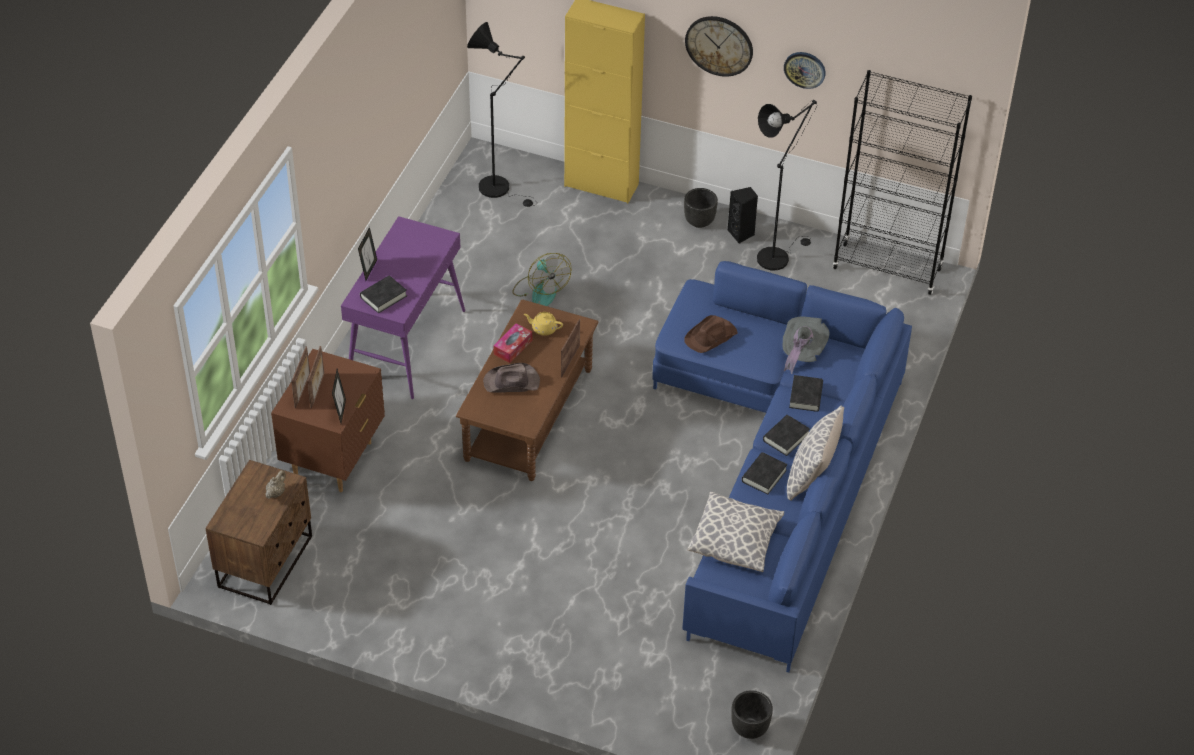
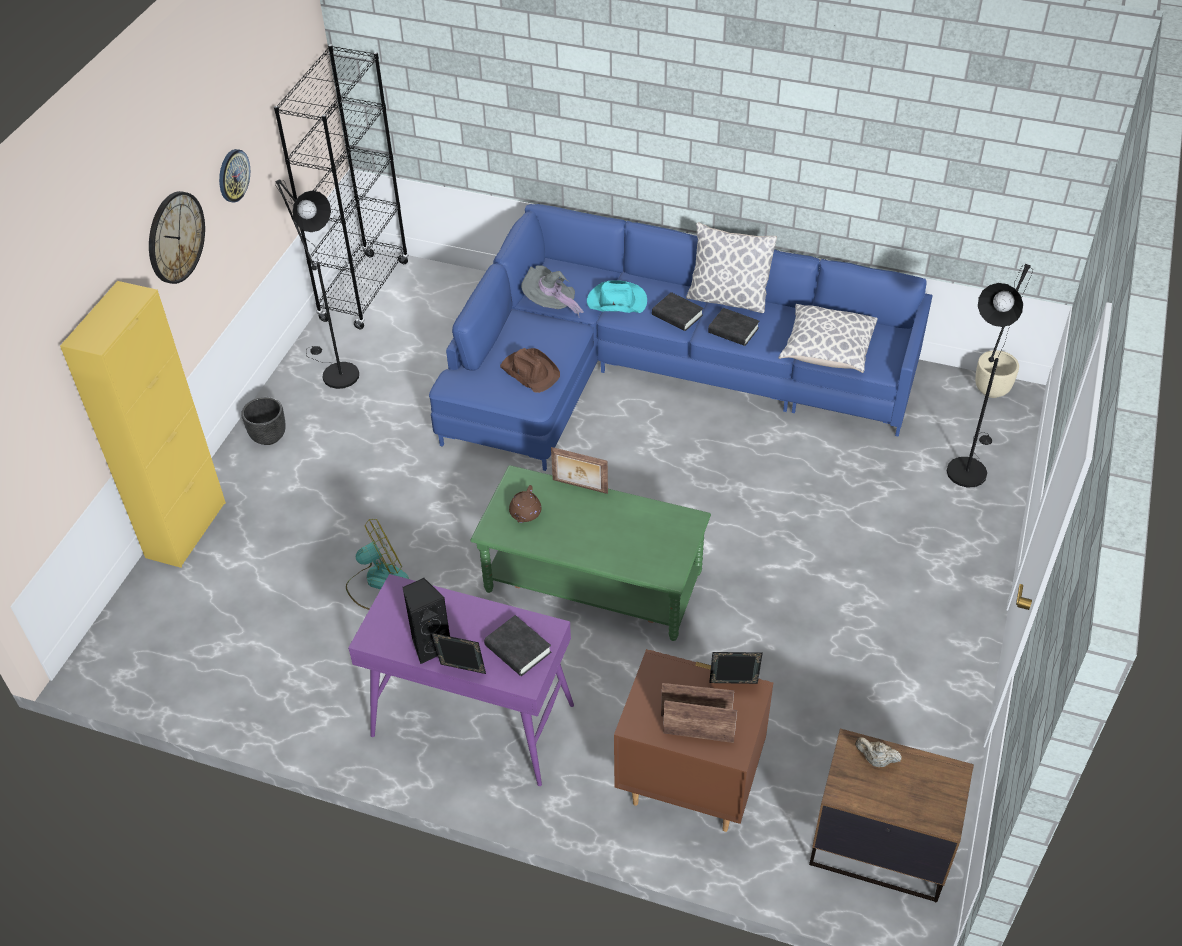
camera: 90 degrees left, 0 degrees up
(500, 189) = (173, 637): black floor lamp -> black floor lamp (968, 467)
(512, 382) = (620, 539): brown hat -> none
(513, 347) = (559, 542): tissue box -> none
(528, 415) = (593, 582): brown coffee table -> green coffee table
(543, 329) = (525, 514): yellow teapot -> brown teapot
(741, 234) = (296, 401): black speaker -> black speaker (430, 645)
(749, 728) = (992, 390): black planter -> beige planter
(806, 396) = (616, 301): black book -> turquoise hat

